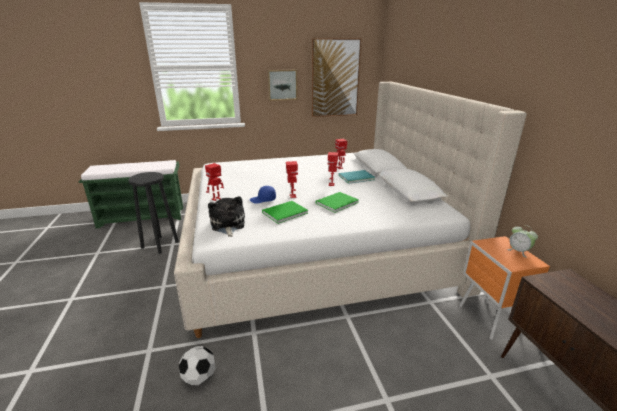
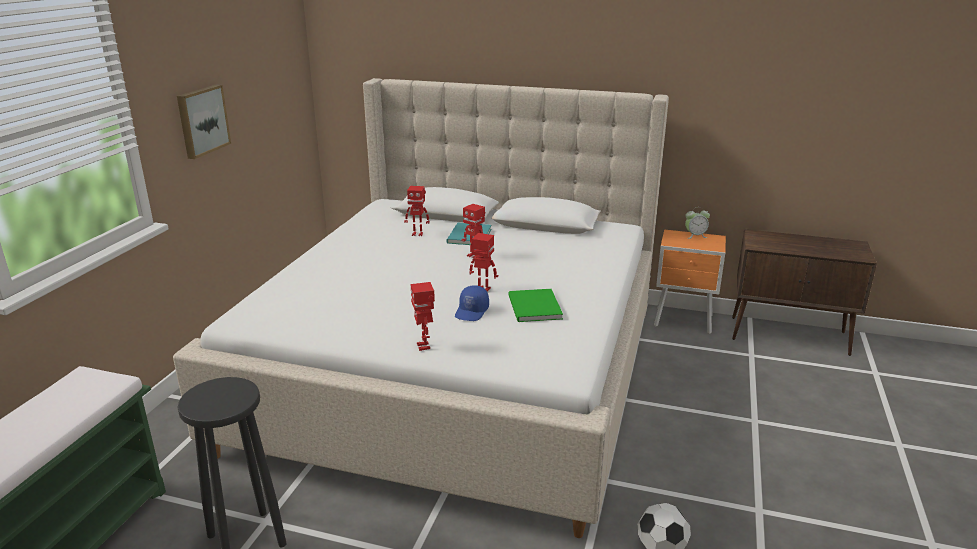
camera: 60 degrees left, 0 degrees up
(227, 225) = (532, 354): plush toy -> none
(335, 78) = (265, 88): picture -> none
(335, 203) = (538, 270): green book -> none

